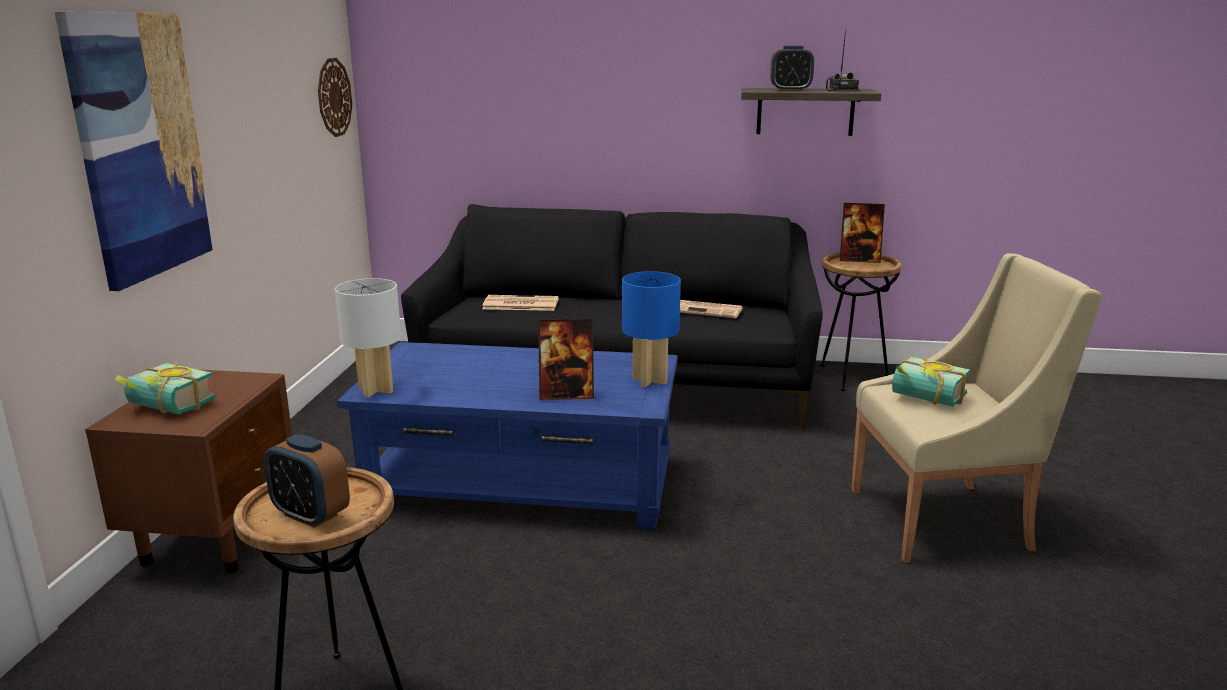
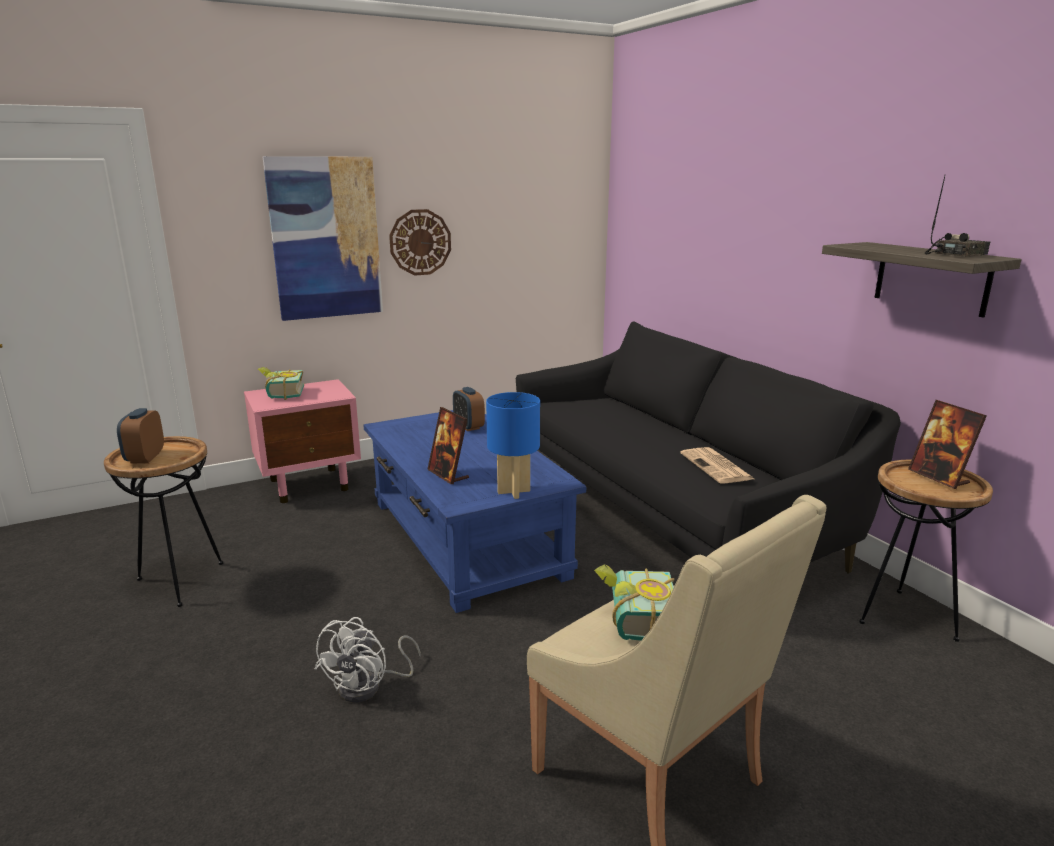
camera: 55 degrees right, 0 degrees up
(216, 538) = (310, 484): brown nightstand -> pink nightstand
(334, 97) = (570, 222): wall clock -> wall clock (420, 242)
(376, 390) = (388, 427): white table lamp -> none
(519, 304) = (604, 411): newspaper -> none
(728, 609) = (369, 686): none -> white fan
(790, 90) = (885, 249): alarm clock -> alarm clock (468, 427)

